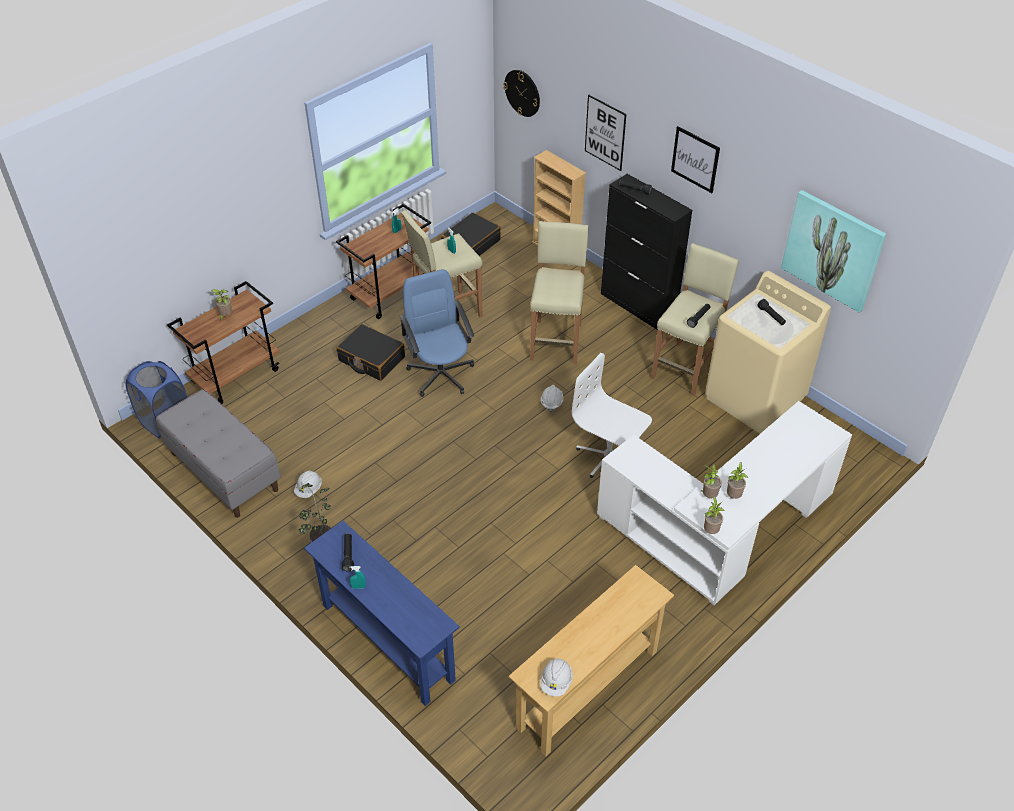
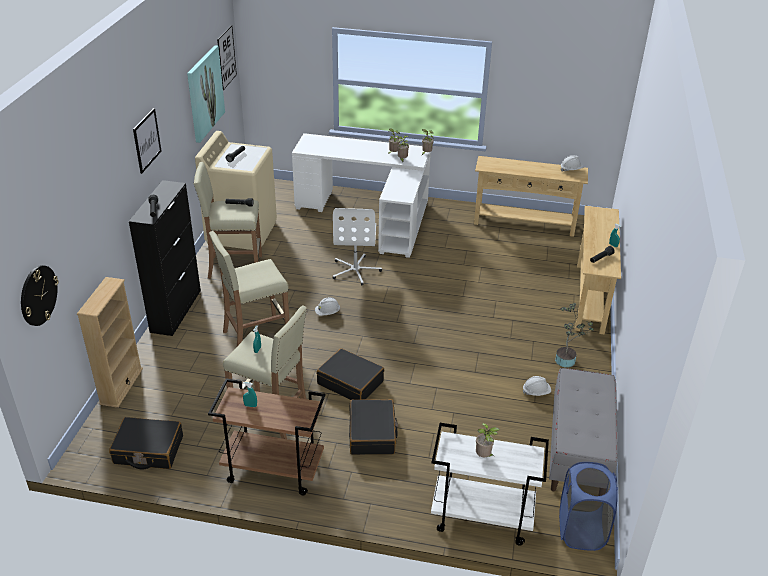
camera: 125 degrees left, 10 degrees down
(236, 375) = (481, 518): brown cart -> white cart
(387, 642) = (590, 298): blue console table -> beige console table
(441, 374) = (350, 382): blue office chair -> black suitcase
(605, 132) = (101, 216): picture -> picture (226, 57)

